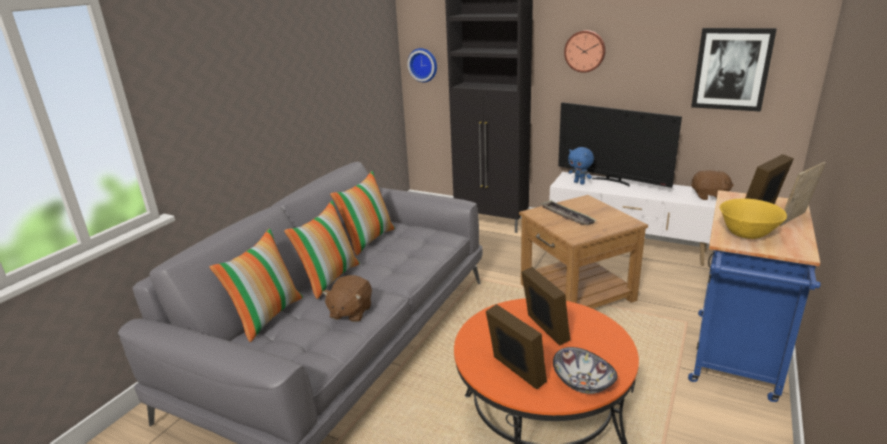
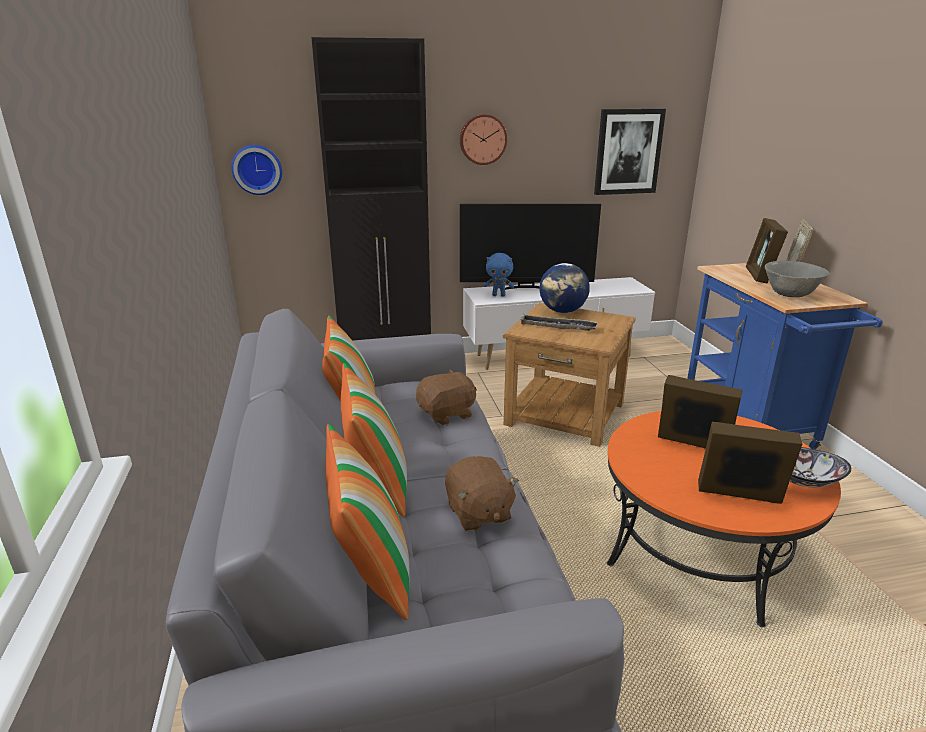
camera: 40 degrees left, 0 degrees up
(592, 205) = (562, 311): none -> globe
(709, 196) = (624, 284): brown plush toy -> brown plush toy (447, 414)
(747, 235) = (790, 295): yellow bowl -> grey bowl

